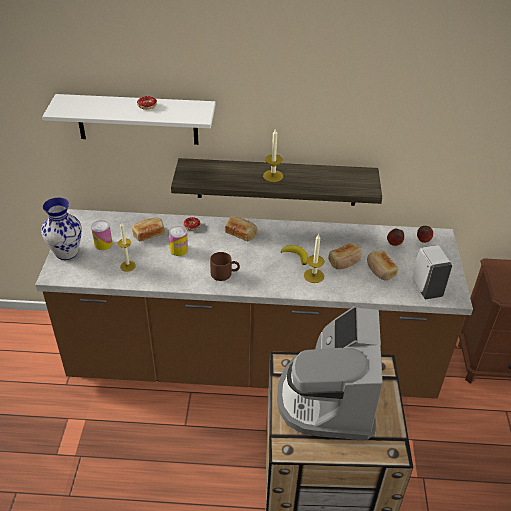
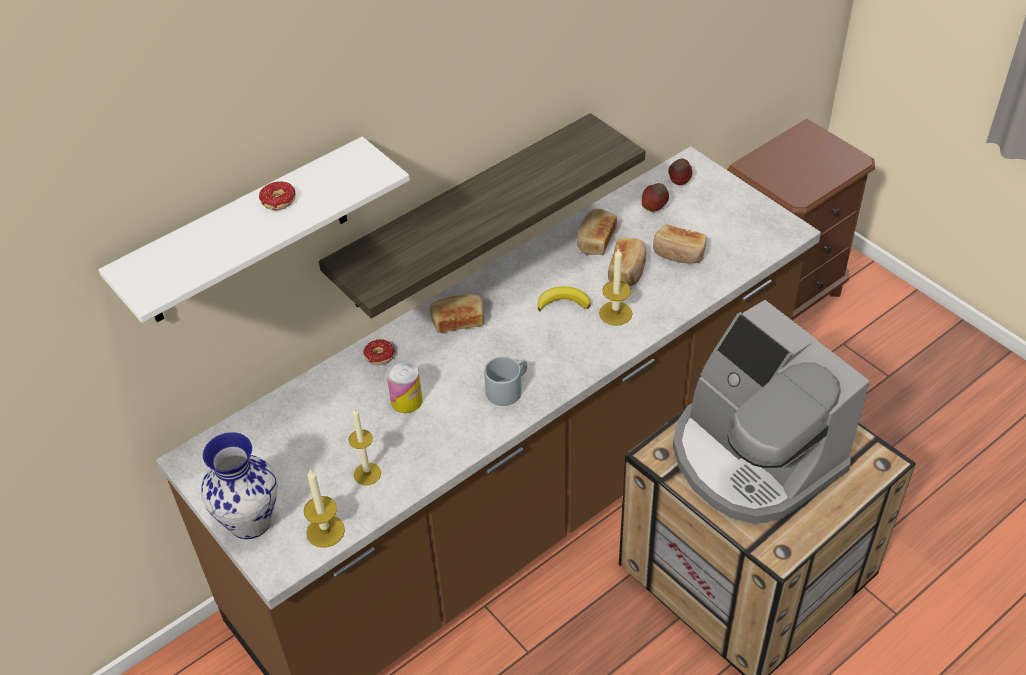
camera: 40 degrees left, 5 degrees up
(103, 244) = (288, 470): can -> none
(149, 234) = (334, 409): bread -> bread (595, 240)
(225, 273) = (508, 388): brown mug -> grey mug
(273, 176) = (482, 205): candle -> candle (325, 531)
(426, 288) = (750, 241): white soap dispenser -> none

